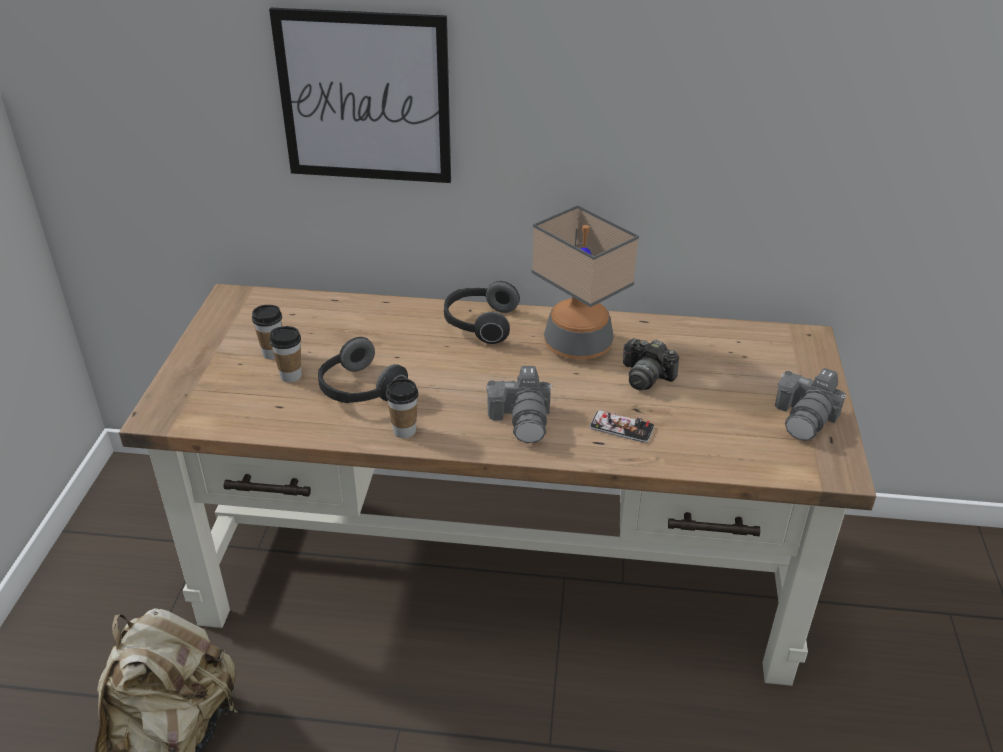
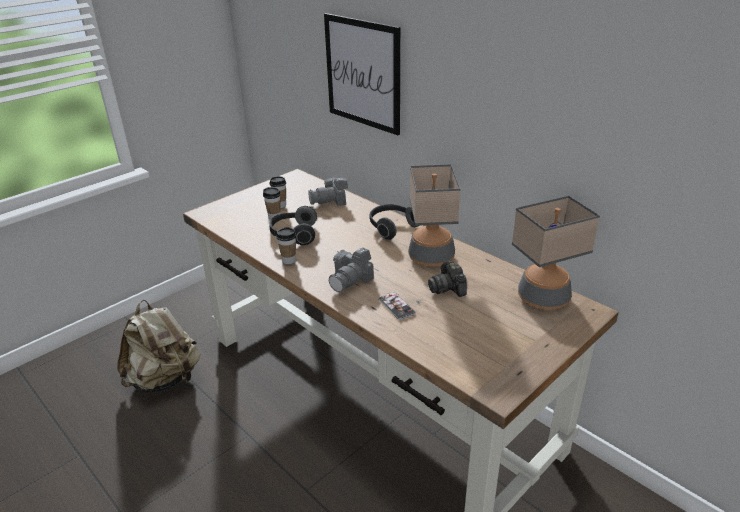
camera: 40 degrees right, 5 degrees down
(752, 342) = (543, 298): none -> table lamp
(806, 417) = (519, 353): camera -> camera (330, 201)

